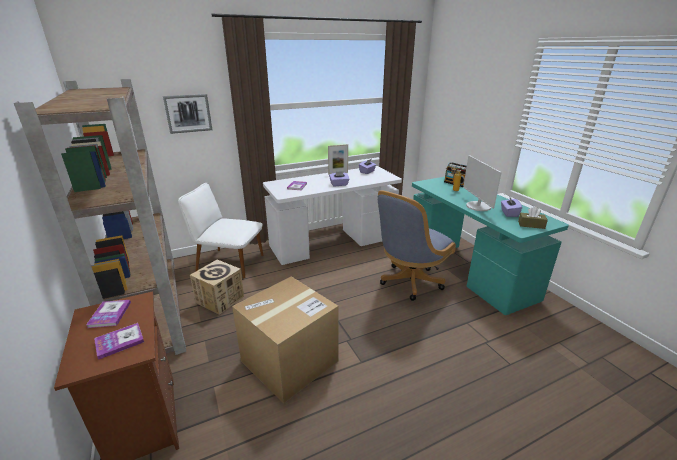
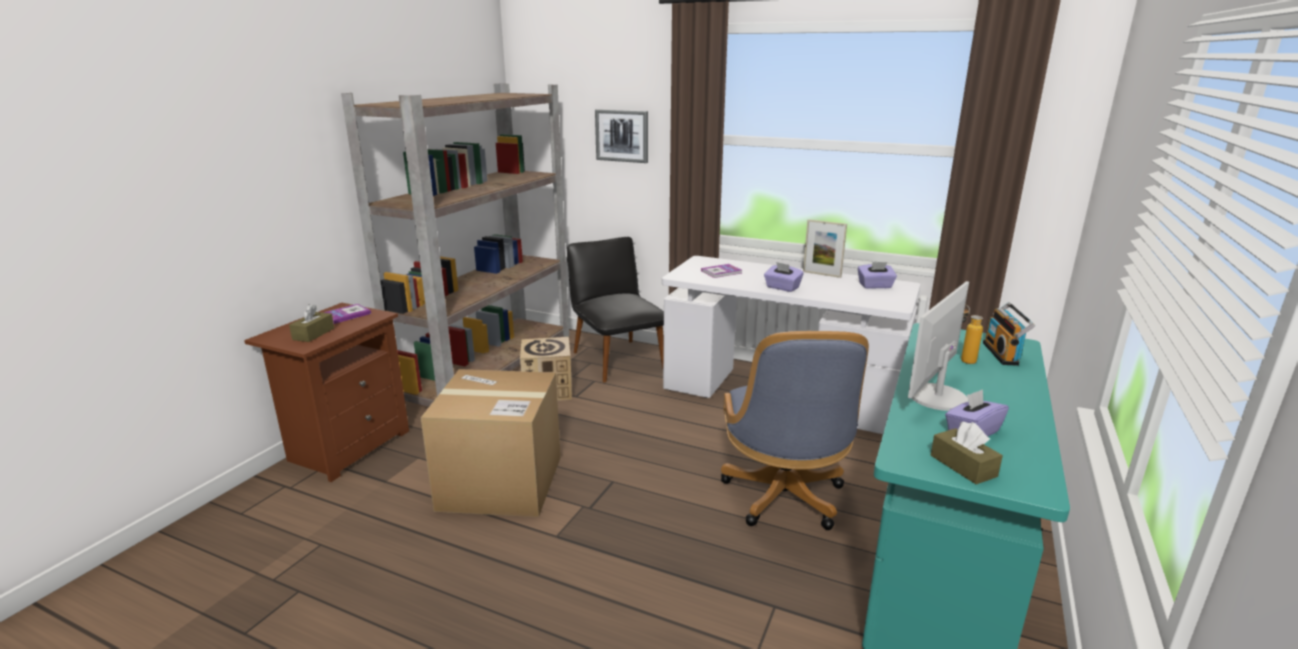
camera: 50 degrees right, 5 degrees down
(119, 341) = (313, 334): book -> brown tissue box
(230, 263) = (618, 360): white chair -> black chair
(408, 284) = (785, 503): blue office chair -> blue office chair turned 90 degrees counterclockwise

